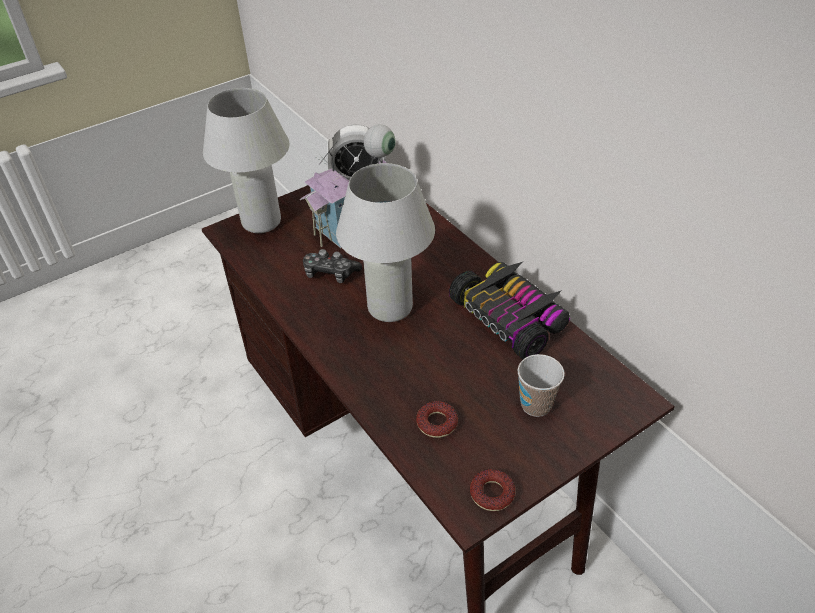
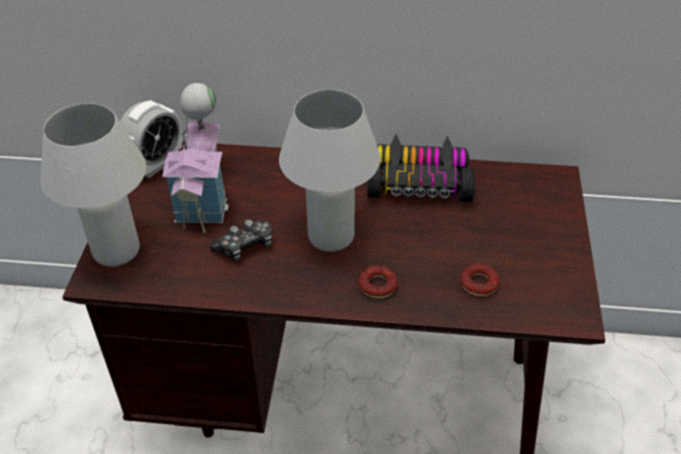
camera: 50 degrees left, 0 degrees up
(492, 493) = (570, 295): donut -> donut (378, 285)
(536, 405) = (514, 224): cup -> none

